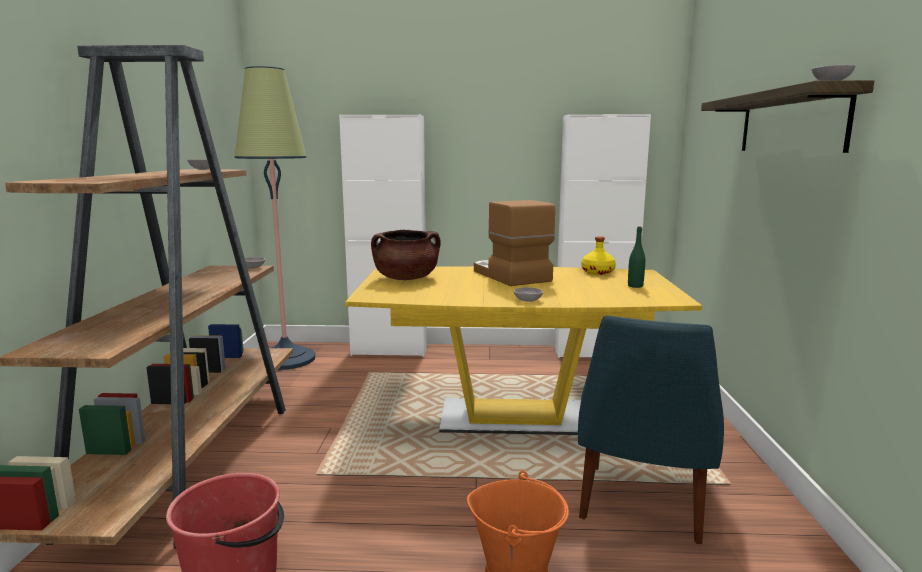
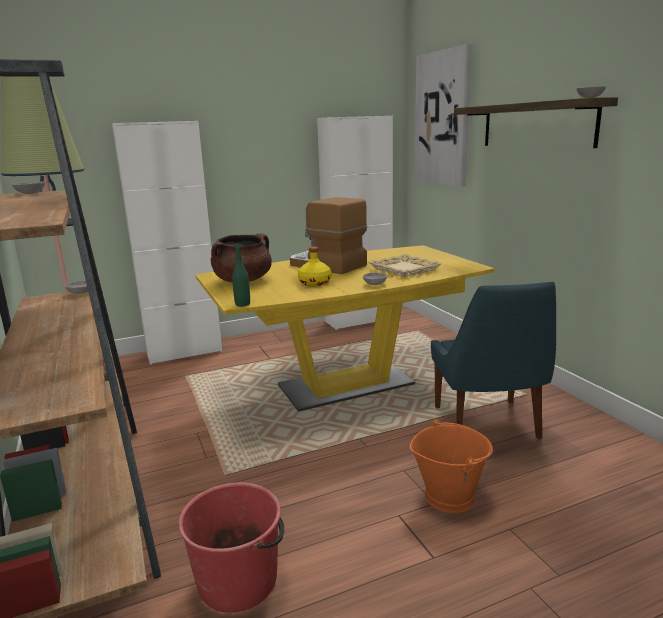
camera: 25 degrees left, 5 degrees up
(585, 291) = (403, 269): none -> beige tray
(598, 272) = (388, 253): yellow bottle -> yellow bottle (315, 283)
(635, 286) = (431, 260): green bottle -> green bottle (242, 304)
(710, 118) = (442, 119): none -> picture

